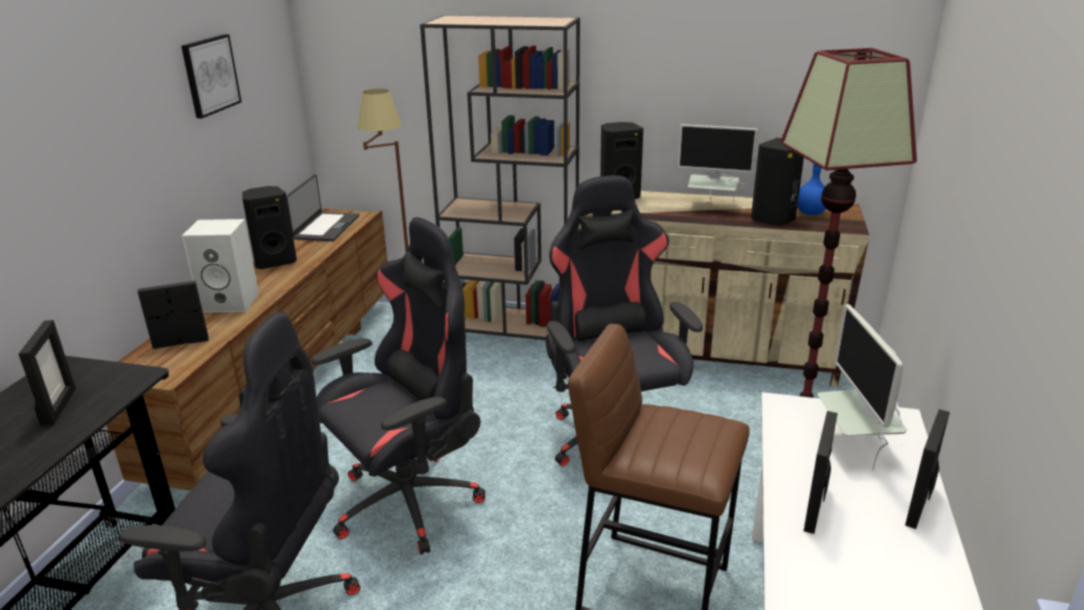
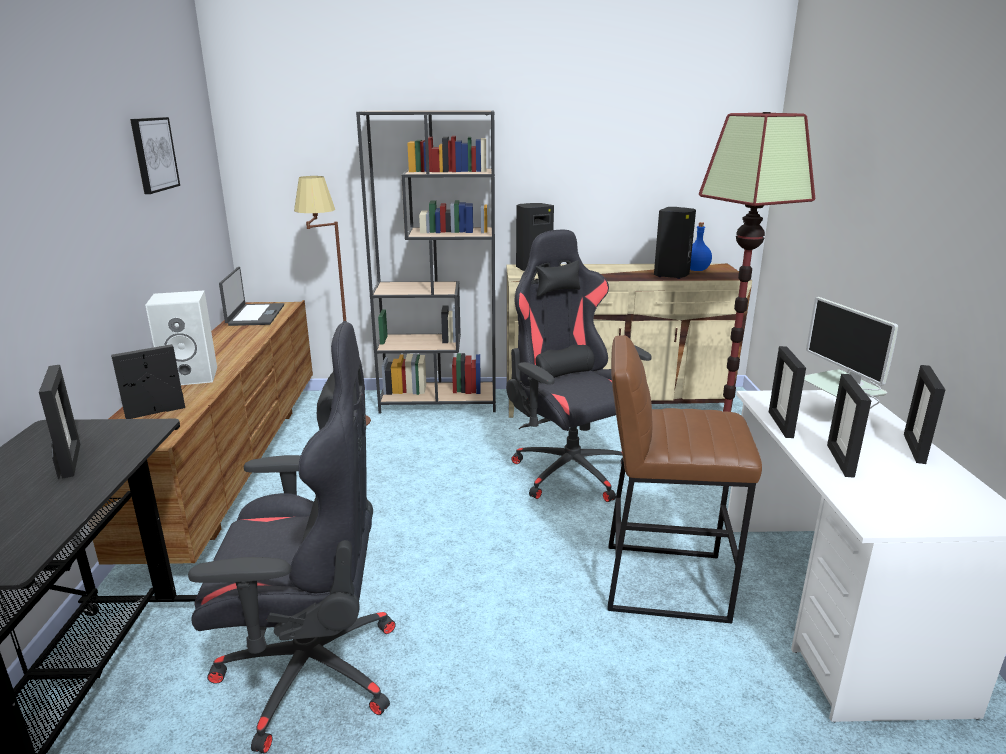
camera: 15 degrees left, 5 degrees down
(275, 261) = (219, 343): black speaker -> none
(406, 504) = (405, 549): black office chair -> none
(712, 207) = (616, 270): monitor -> none
(781, 447) = (782, 424): none -> picture frame

